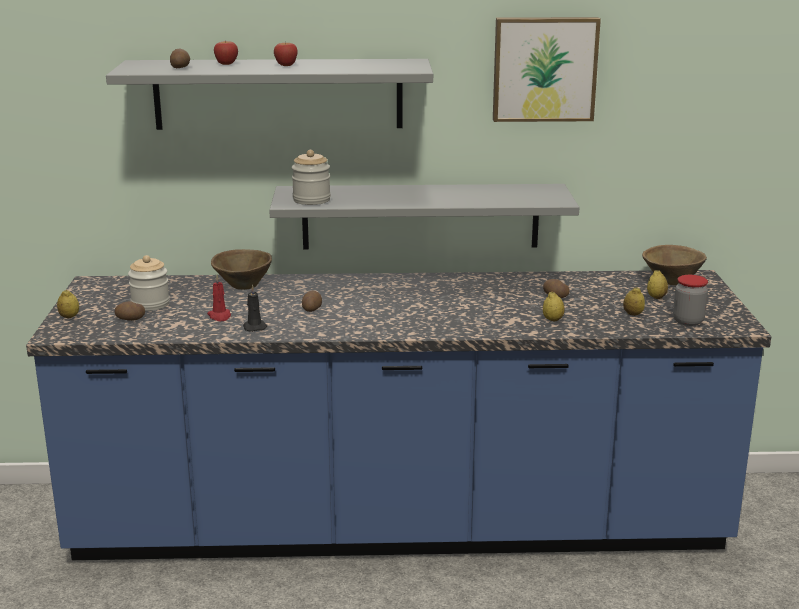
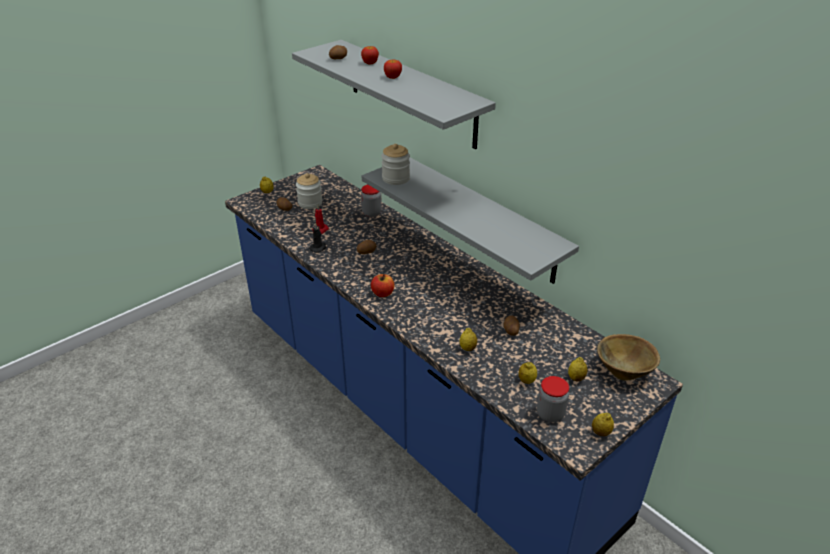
camera: 50 degrees right, 15 degrees up
(243, 284) = (371, 213): brown bowl -> jar
(401, 325) = (382, 293): none -> apple
(544, 69) = (574, 144): picture -> none
(734, 313) = (600, 432): none -> lemon

